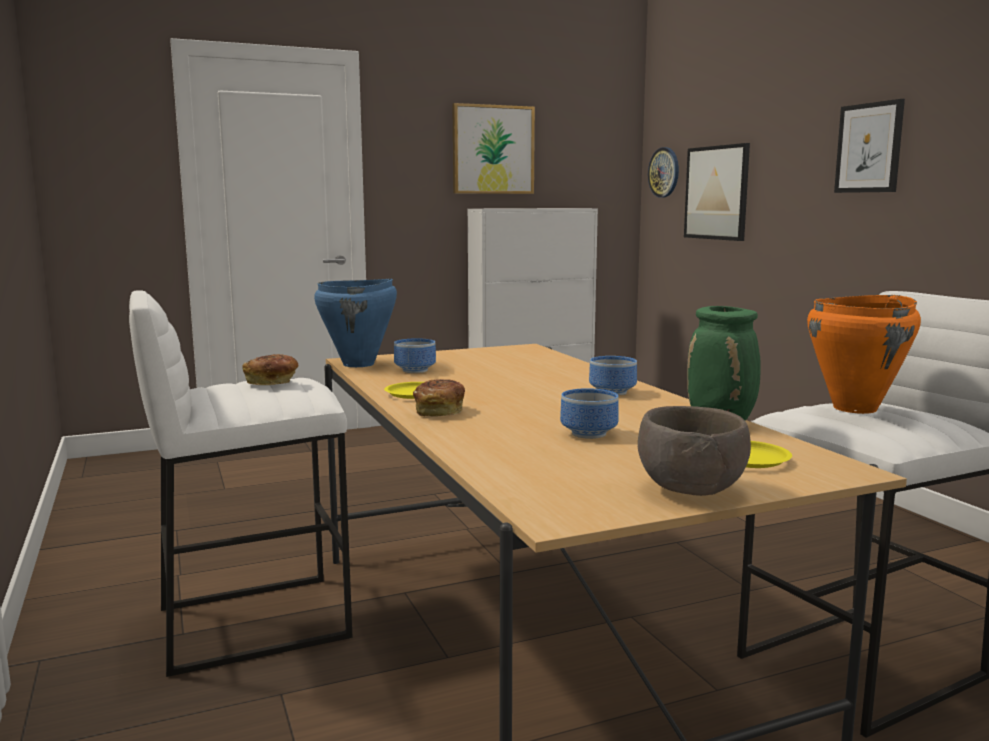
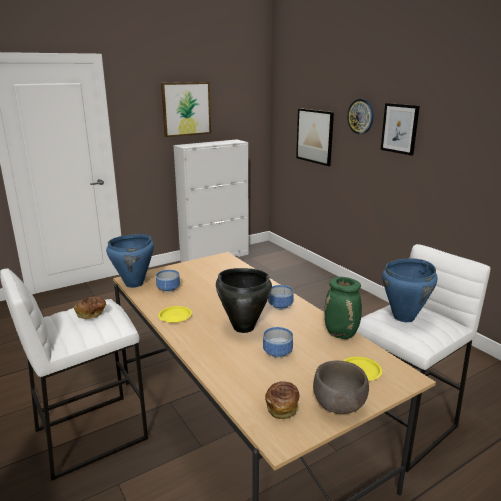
camera: 10 degrees left, 10 degrees up
(440, 411) = (194, 335): bread -> bread (282, 407)
(534, 408) = (243, 327): none -> black cooking pot
(664, 172) = (284, 118): wall clock -> wall clock (361, 116)
(856, 408) = (404, 317): orange cooking pot -> blue cooking pot

